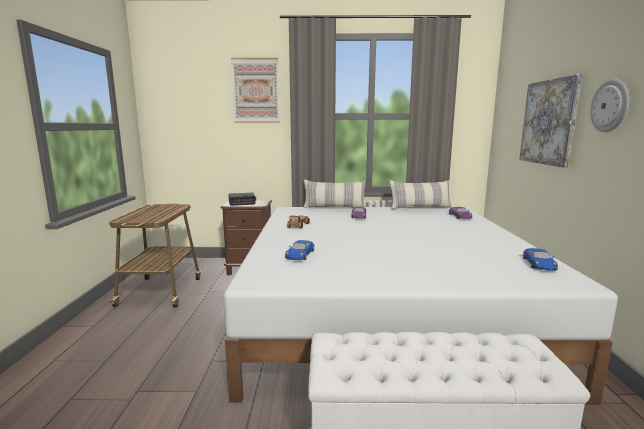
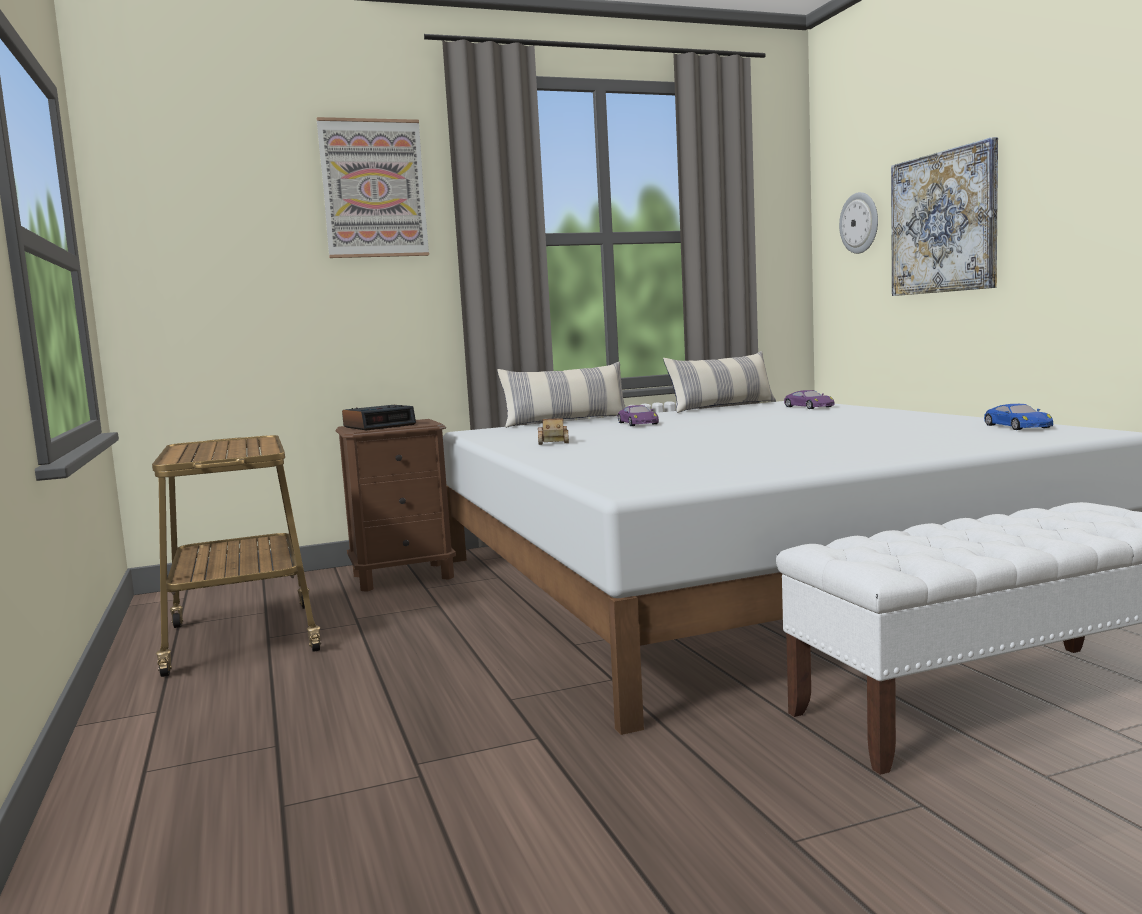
camera: 20 degrees left, 5 degrees down
(300, 254) = (641, 461): blue toy car -> none
(610, 106) = (1059, 178): wall clock -> wall clock (860, 223)

